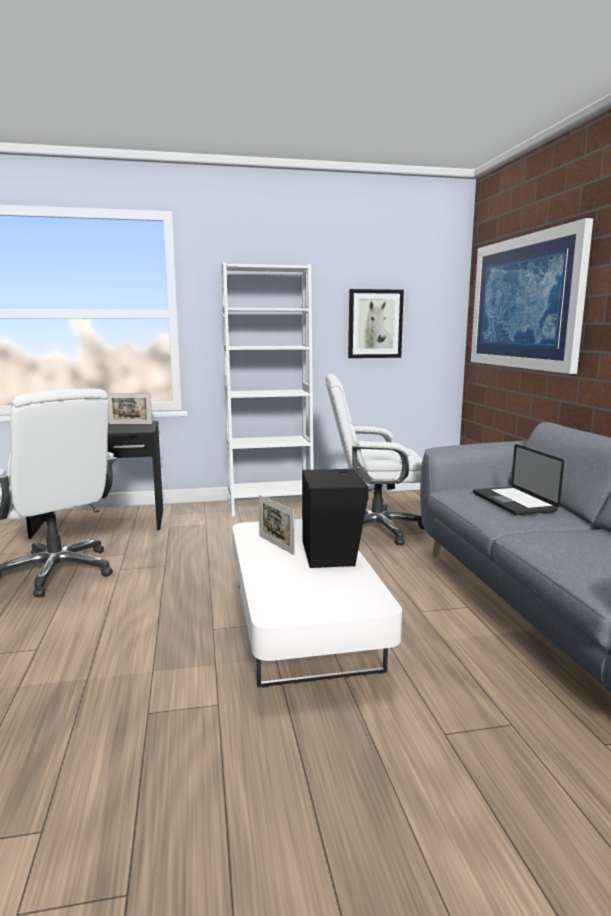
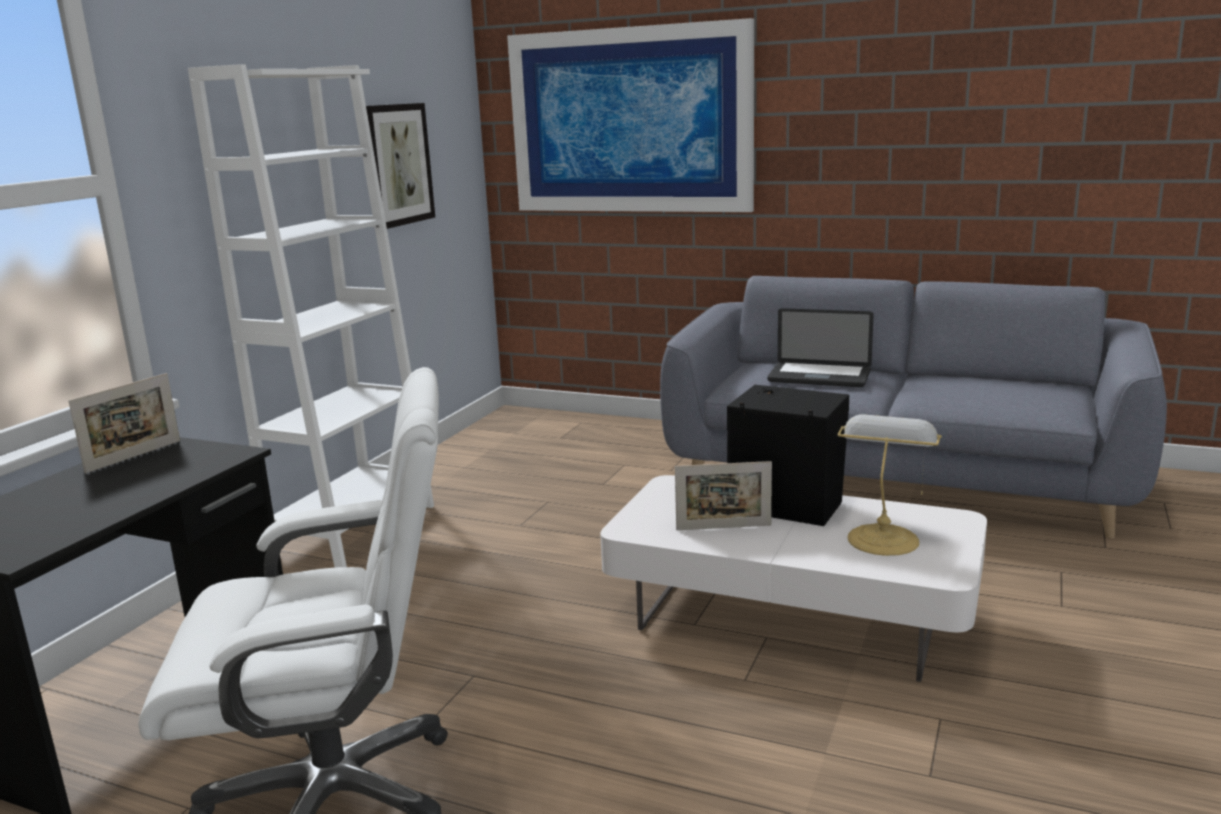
camera: 55 degrees left, 5 degrees up
(312, 587) = (883, 538): none -> table lamp
(375, 529) = (565, 489): white office chair -> none

